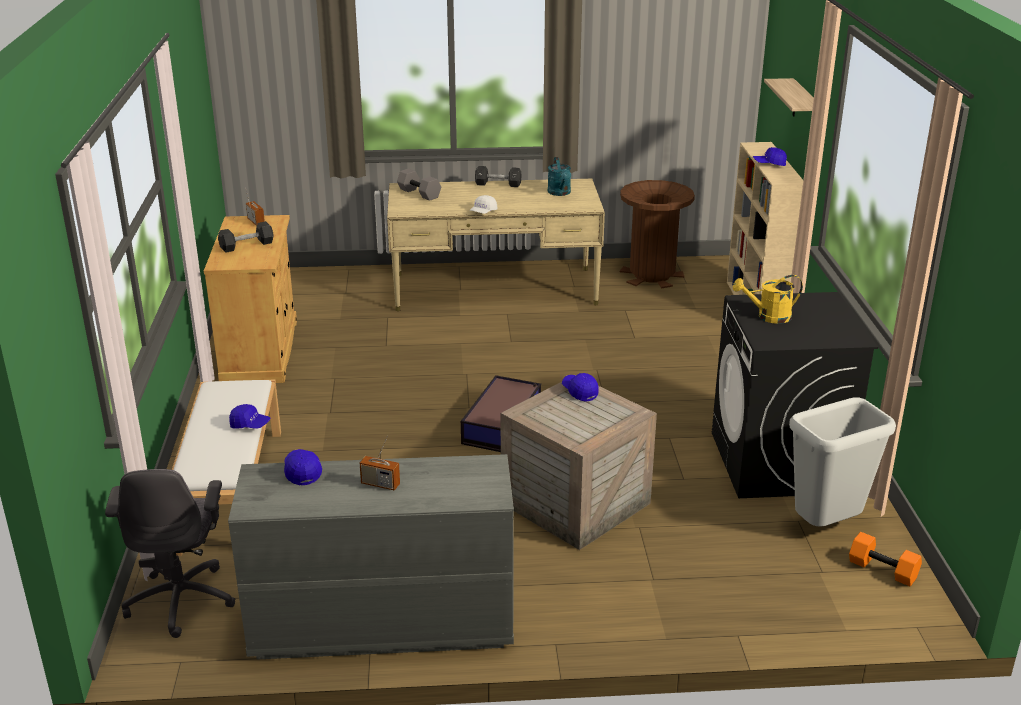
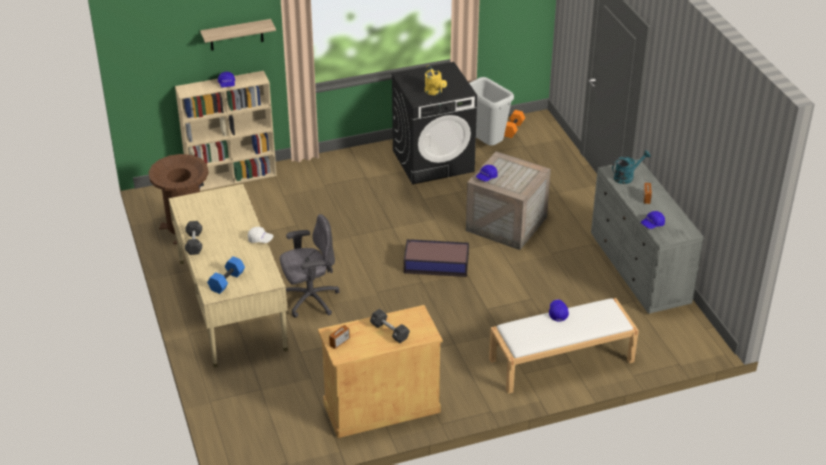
camera: 105 degrees left, 10 degrees up
(181, 599) = (664, 344): grey office chair -> grey office chair (310, 300)
(420, 193) = (226, 281): grey dumbbell -> blue dumbbell
(560, 193) = (208, 208): turquoise watering can -> turquoise watering can (627, 177)

